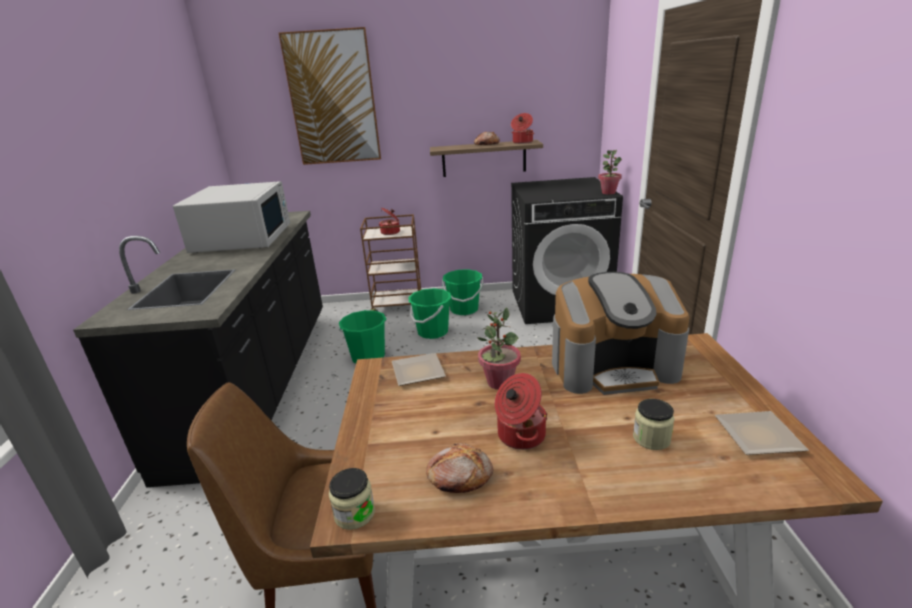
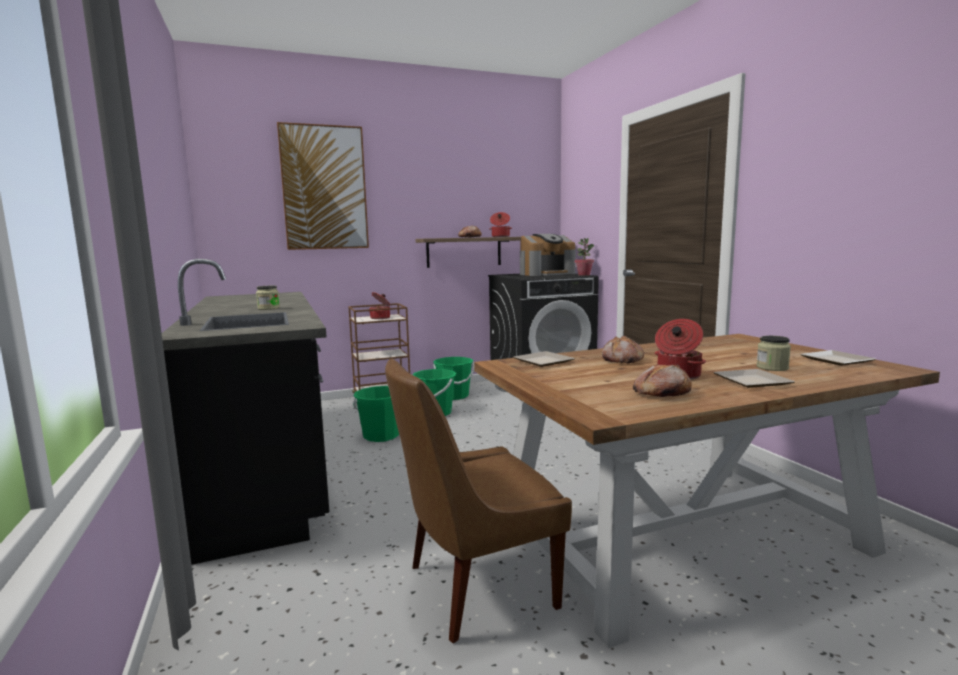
camera: 20 degrees left, 15 degrees down
(243, 238) = (256, 302): white microwave -> none
(354, 513) = (605, 414): jar -> jar (268, 308)
(499, 382) = (621, 360): potted plant -> bread
(585, 470) = (749, 381): none -> plate
(613, 366) = (697, 348): coffee machine -> coffee machine (546, 274)

